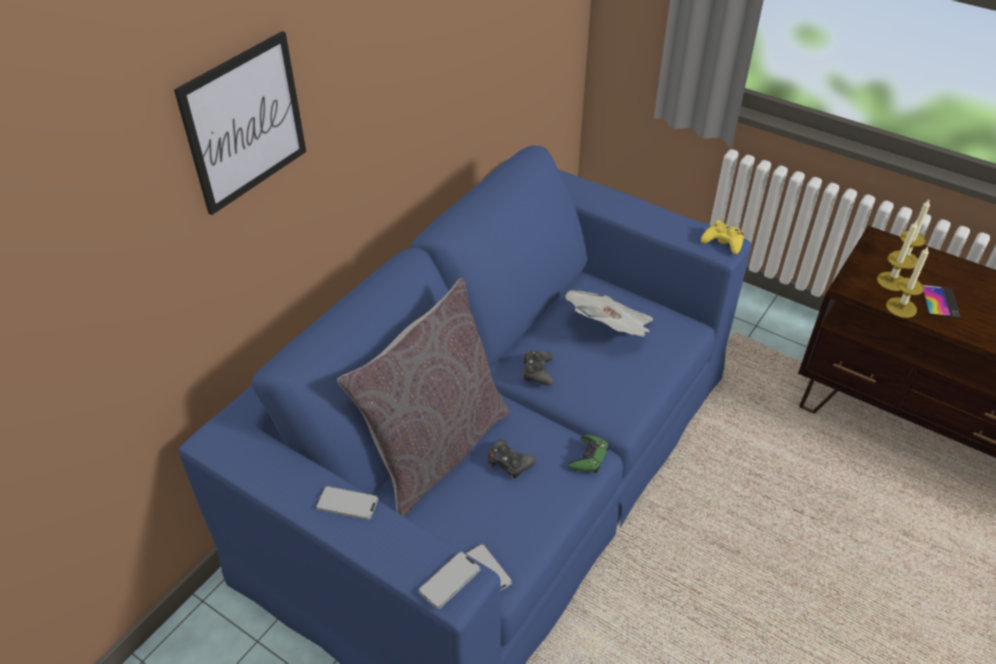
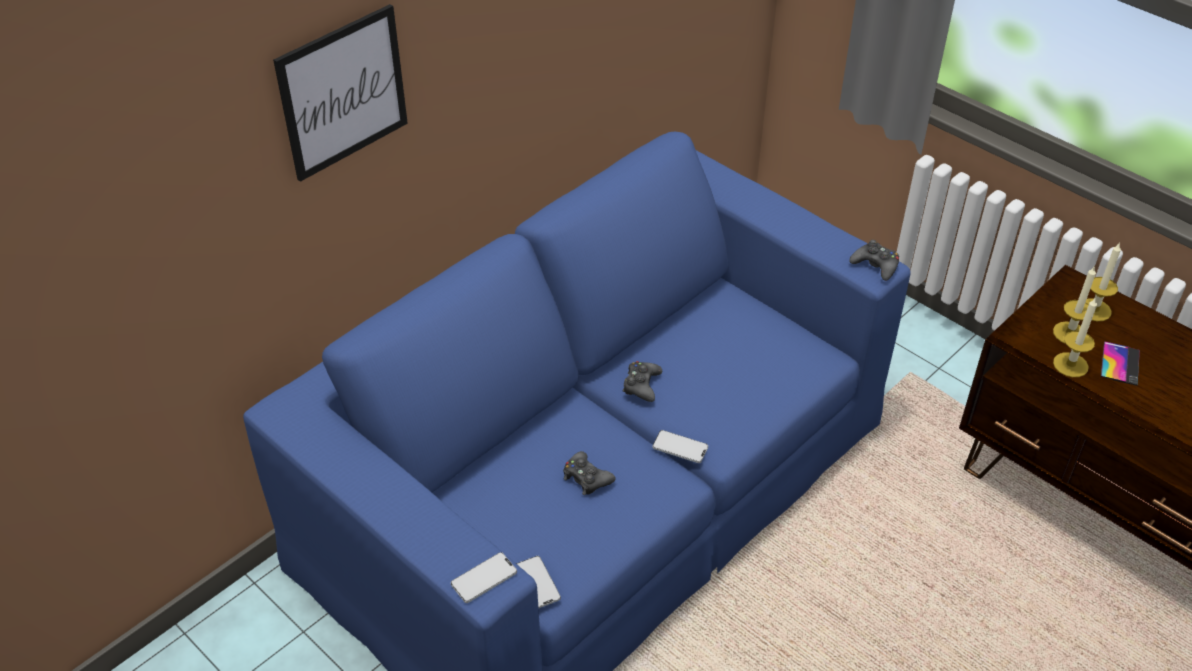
camera: 10 degrees right, 0 degrees up
(347, 504) = (399, 490): phone -> phone (680, 447)
(436, 449) = (512, 453): grey pillow -> none
(589, 457) = (674, 484): green game controller -> none
(610, 330) = (735, 349): newspaper -> none
(723, 242) = (875, 265): yellow game controller -> black game controller

